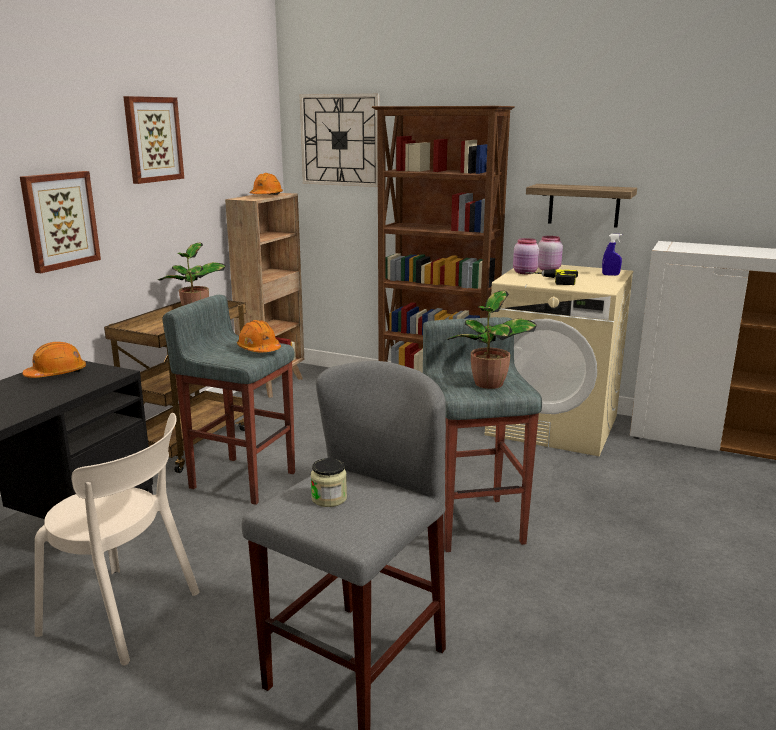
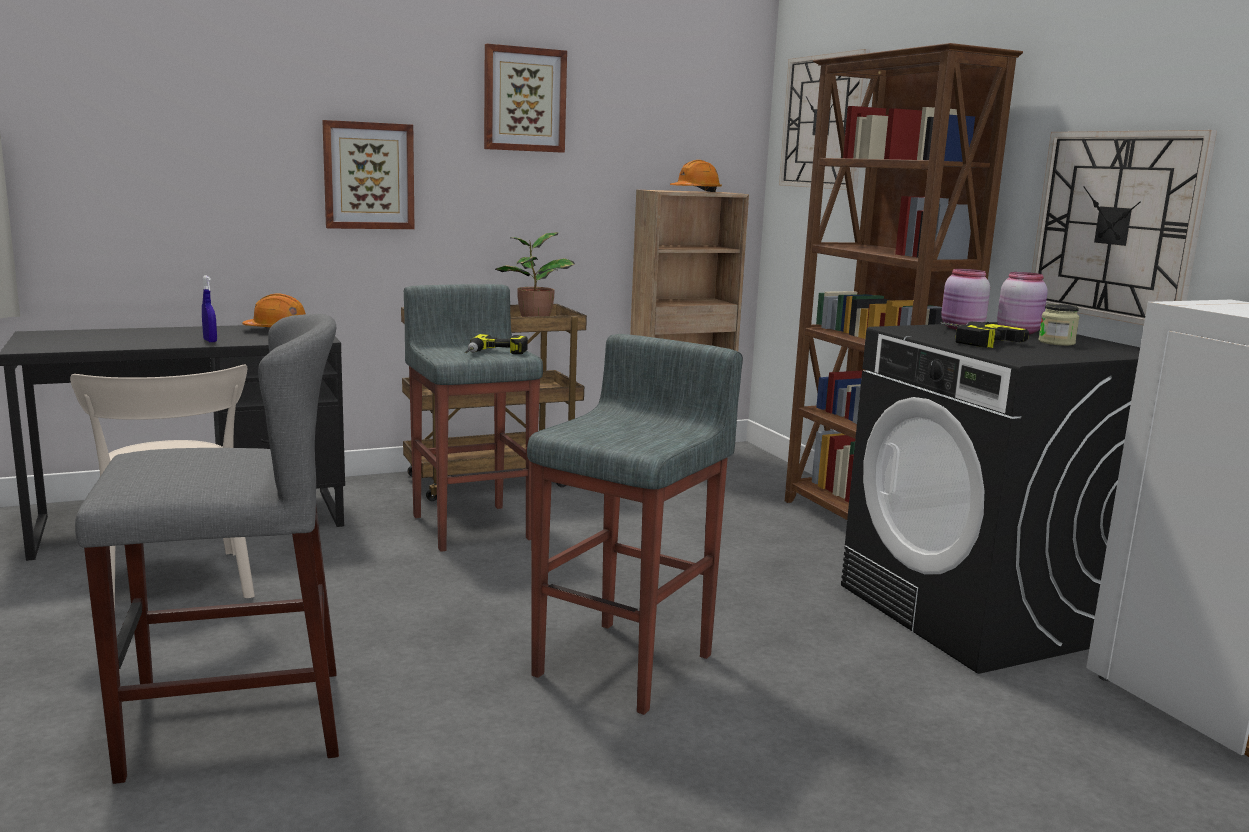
camera: 40 degrees right, 5 degrees down
(259, 349) = (494, 354): orange hard hat -> power drill
(329, 498) = (184, 461): jar -> jar (1056, 342)
(488, 384) = (628, 434): potted plant -> none
(553, 425) = (978, 612): beige washing machine -> black washing machine
(584, 205) = (1115, 225): shelf -> wall clock
(610, 275) = (1108, 352): blue spray bottle -> blue spray bottle (210, 341)

